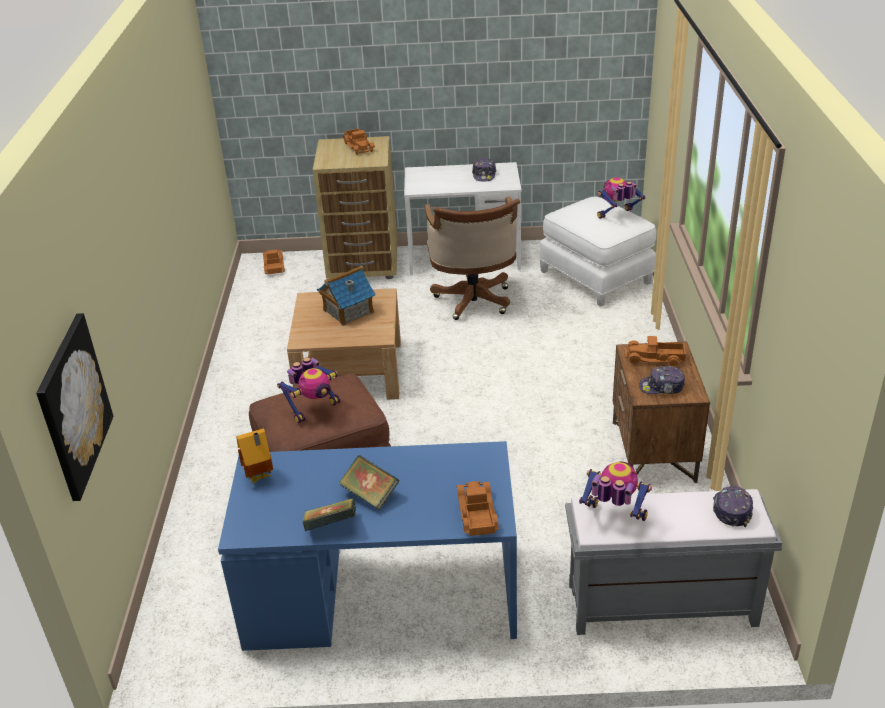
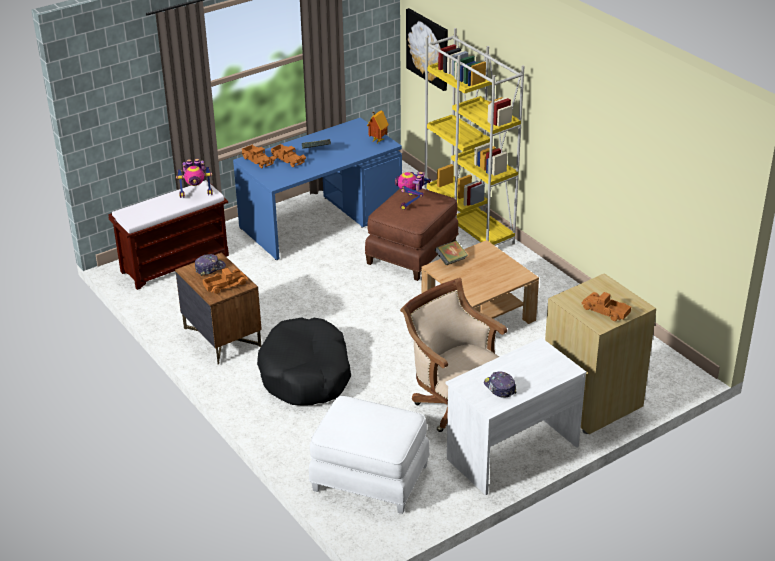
camera: 145 degrees right, 0 degrees up
(210, 487) = (469, 227): none -> yellow bookcase
(273, 266) = (665, 376): toy truck -> toy truck (288, 159)
(331, 527) = (320, 137): book -> book (451, 261)
(348, 311) = (482, 276): toy house -> none
(585, 375) = (306, 374): none -> black dog bed
(617, 216) = (350, 429): toy robot -> none
(659, 606) = (176, 263): grey bench -> brown bench
(731, 510) = (138, 214): cap -> none

